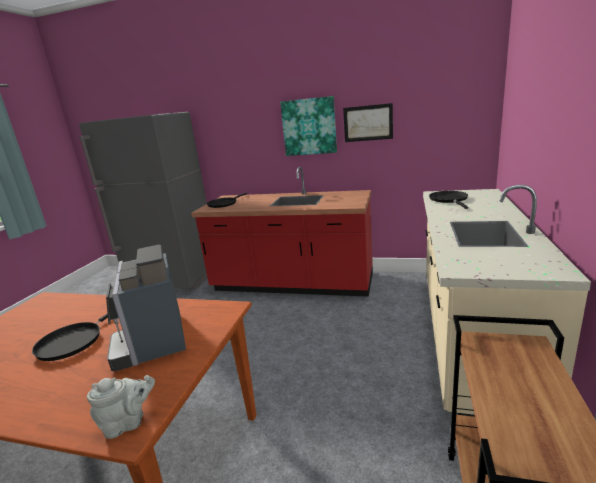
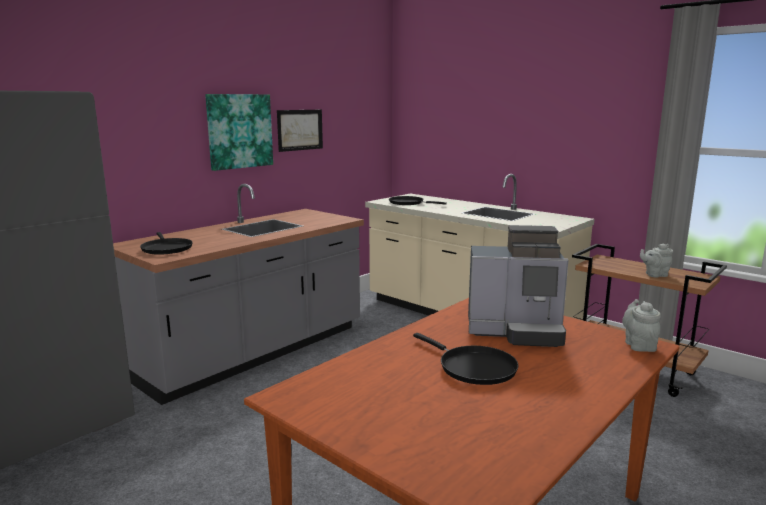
camera: 65 degrees left, 5 degrees down
(292, 284) = (253, 352): red counter -> grey counter
(508, 410) = (654, 275): none -> grey teapot

